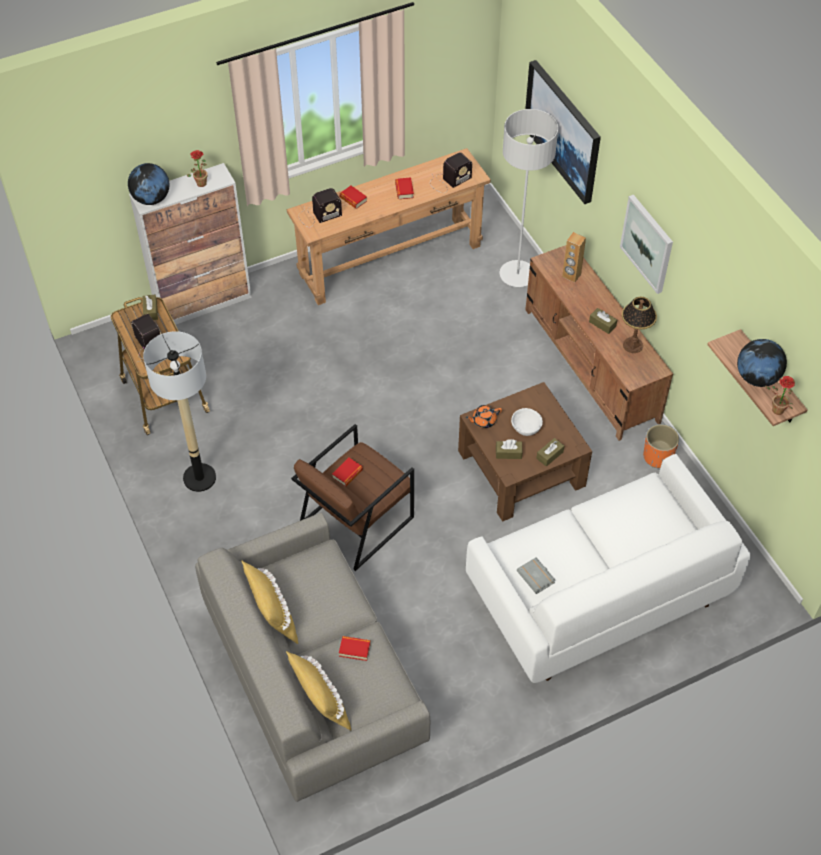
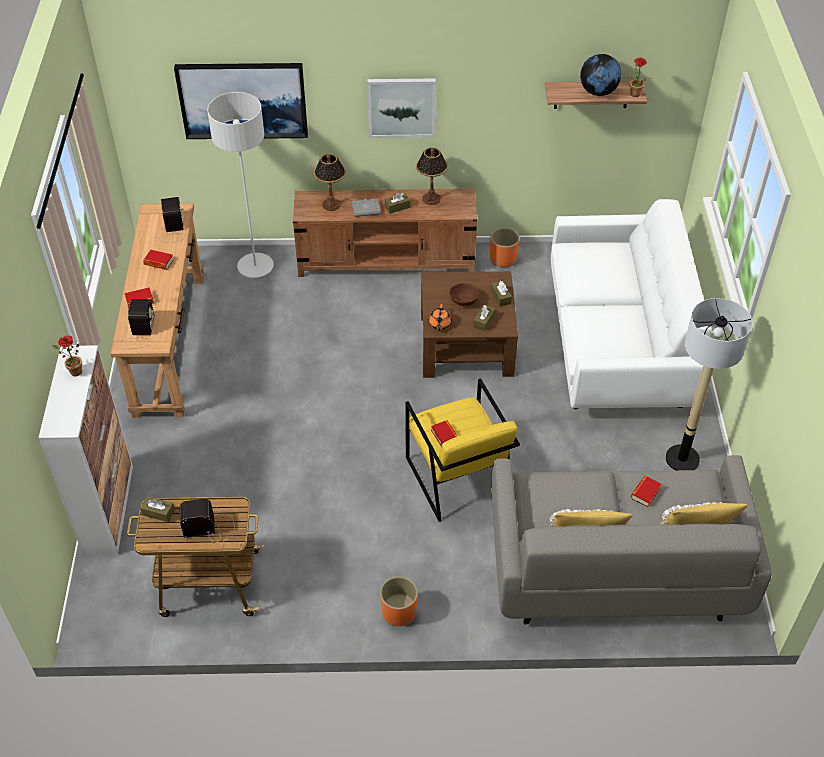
camera: 65 degrees left, 5 degrees down
(151, 199) = (64, 420): globe -> none
(193, 531) = (399, 612): none -> orange planter
(200, 478) = (336, 585): floor lamp -> floor lamp (682, 459)
(356, 520) = (458, 476): brown armchair -> yellow armchair
(525, 428) = (464, 301): white bowl -> brown bowl
(537, 577) = (625, 346): grey book -> grey book (366, 209)
(571, 275) = (331, 204): brown speaker -> table lamp

